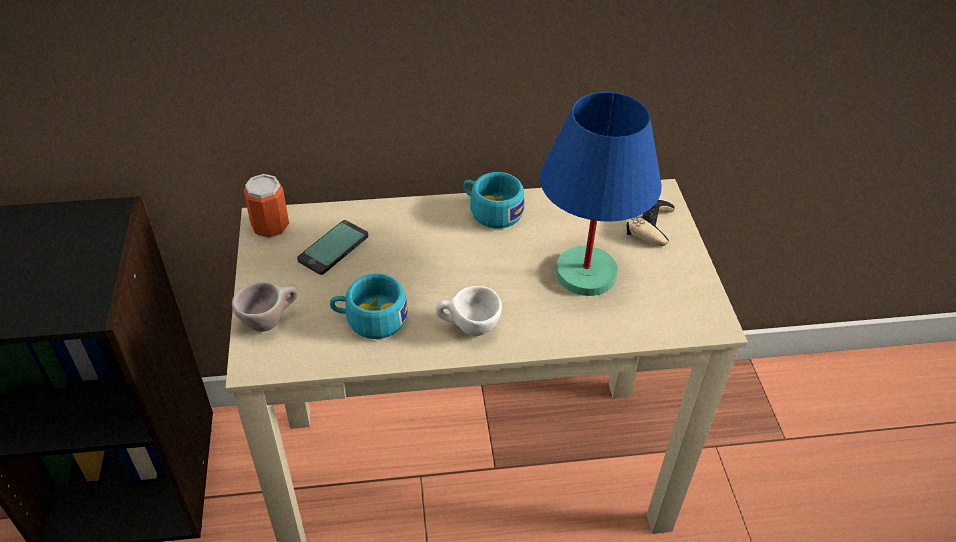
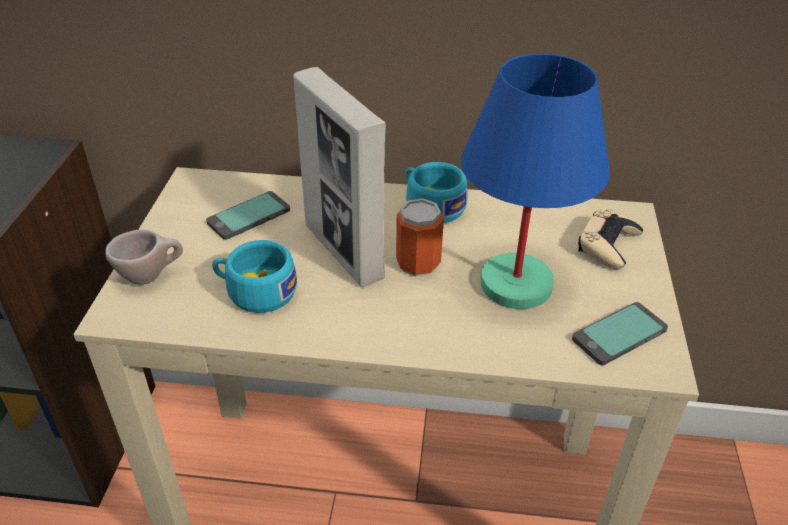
camera: 15 degrees right, 5 degrees down
(270, 227) = (195, 188): can -> can (418, 263)
(432, 268) = (343, 252): none -> picture frame
(468, 329) = (358, 320): white cup -> none
(678, 303) = (619, 335): none -> phone

